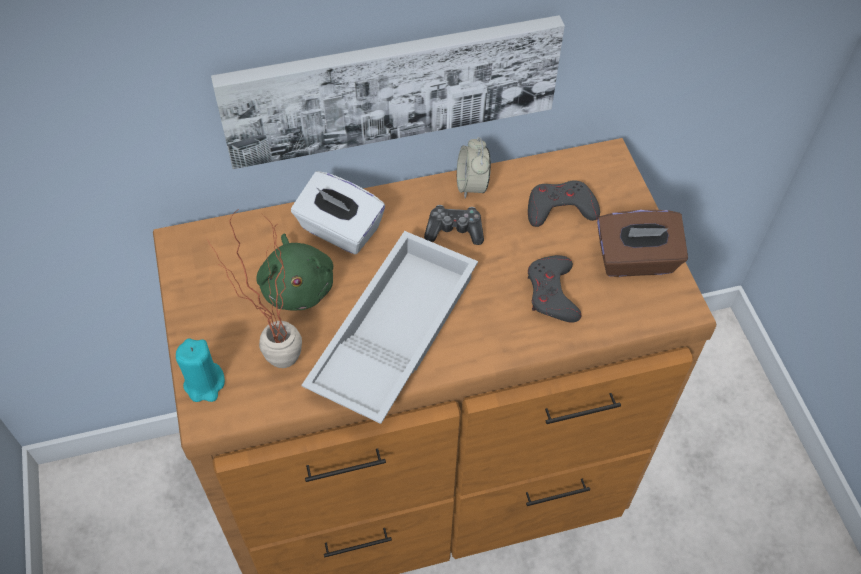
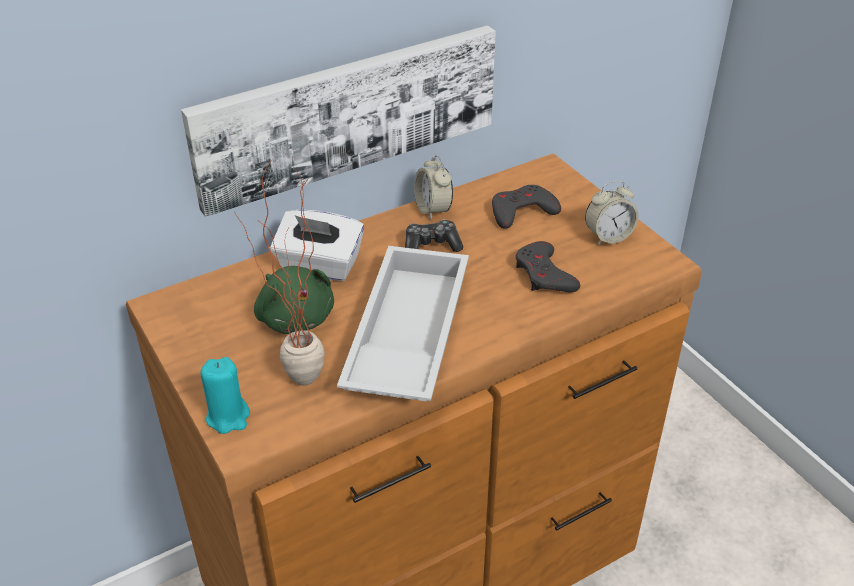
camera: 15 degrees left, 15 degrees down
(636, 261) = (608, 236): brown tissue box -> alarm clock

